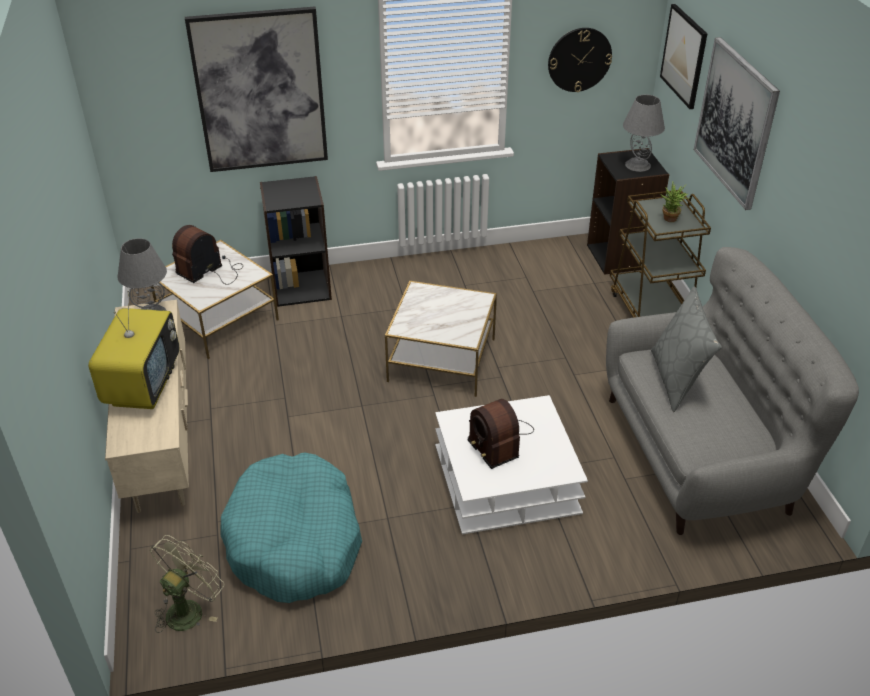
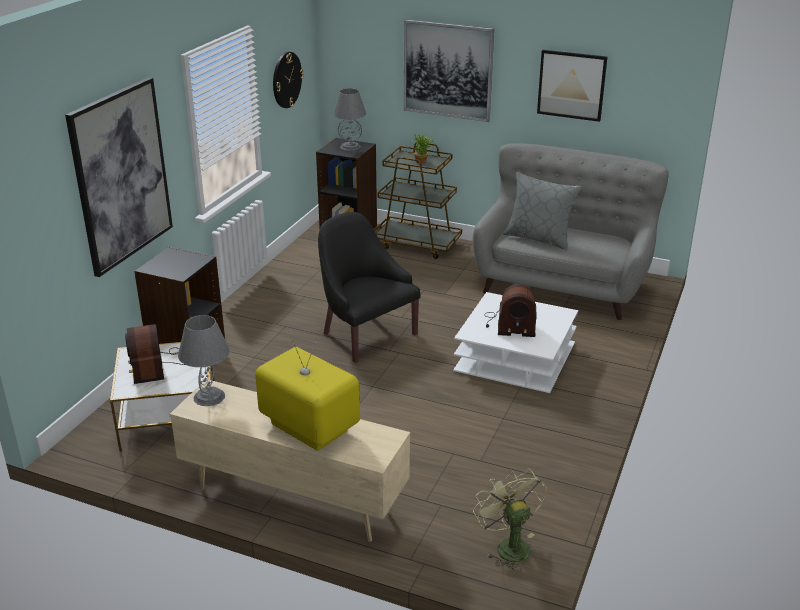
camera: 55 degrees left, 10 degrees down
(295, 541) = (485, 468): turquoise dog bed -> none
(442, 360) = (365, 334): side table -> black armchair
(684, 56) = (359, 50): picture -> picture (571, 85)

